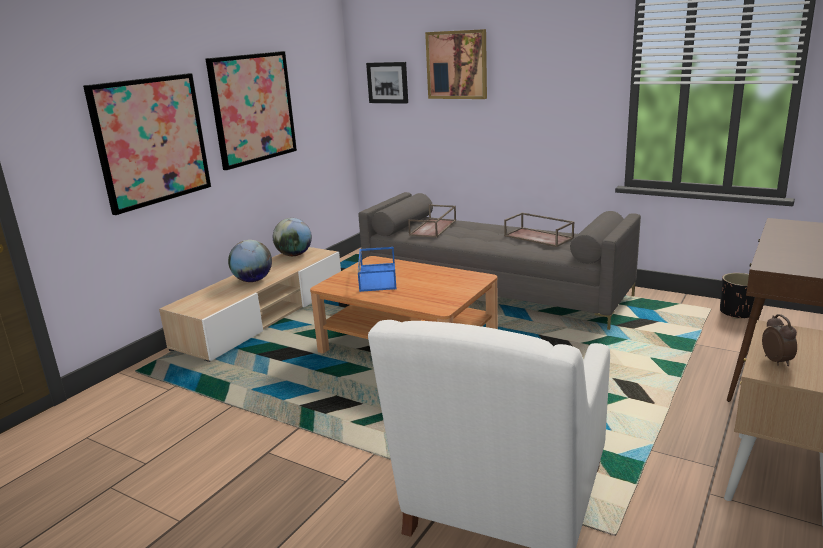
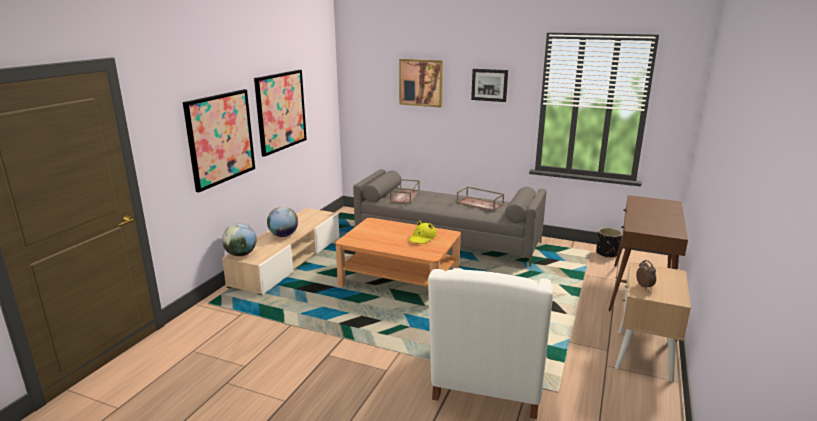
camera: 10 degrees left, 0 degrees up
(294, 255) = (306, 215): globe -> globe (241, 254)
(377, 277) = (379, 233): blue tray -> none
(388, 82) = (369, 91): picture -> picture (489, 85)
(437, 283) = (422, 238): none -> yellow hat

